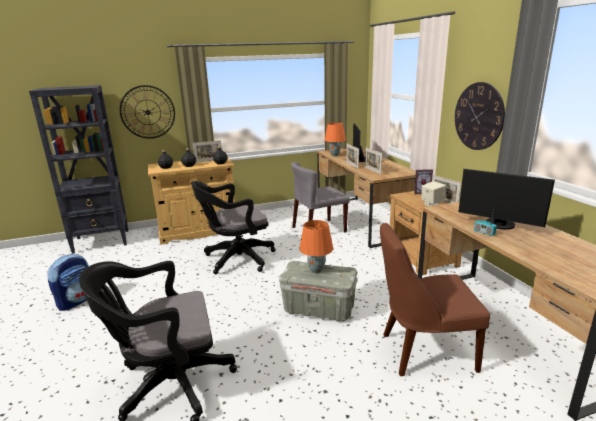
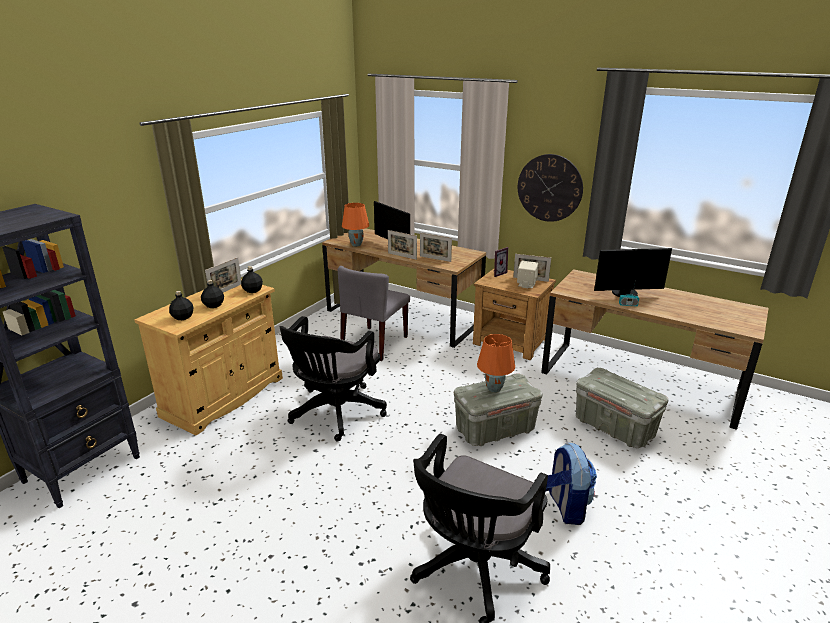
camera: 40 degrees left, 5 degrees up
(77, 301) = (203, 560): backpack -> backpack (565, 506)
(148, 112) = (112, 234): wall clock -> none
(423, 351) = (613, 427): brown chair -> grey storage box

